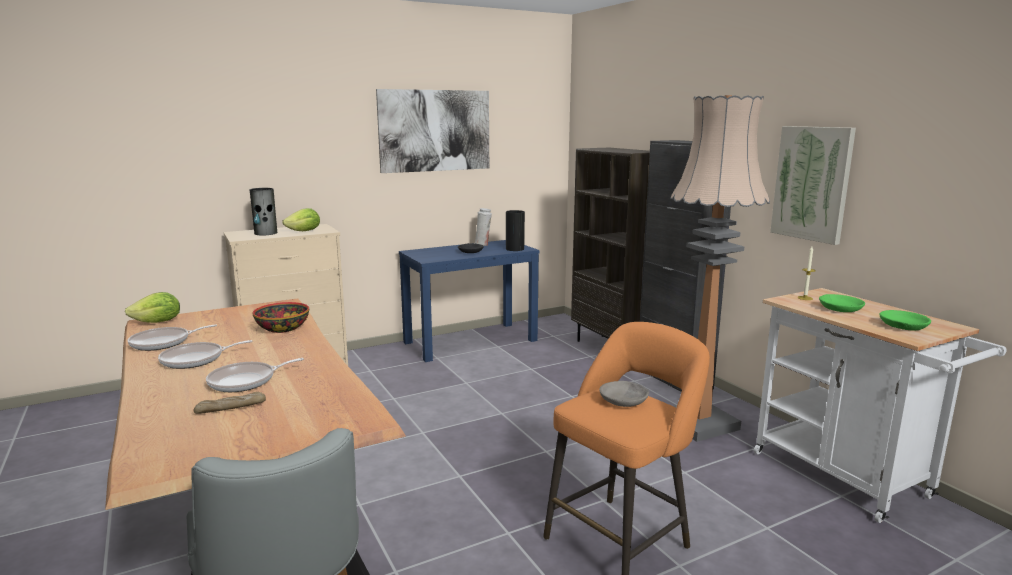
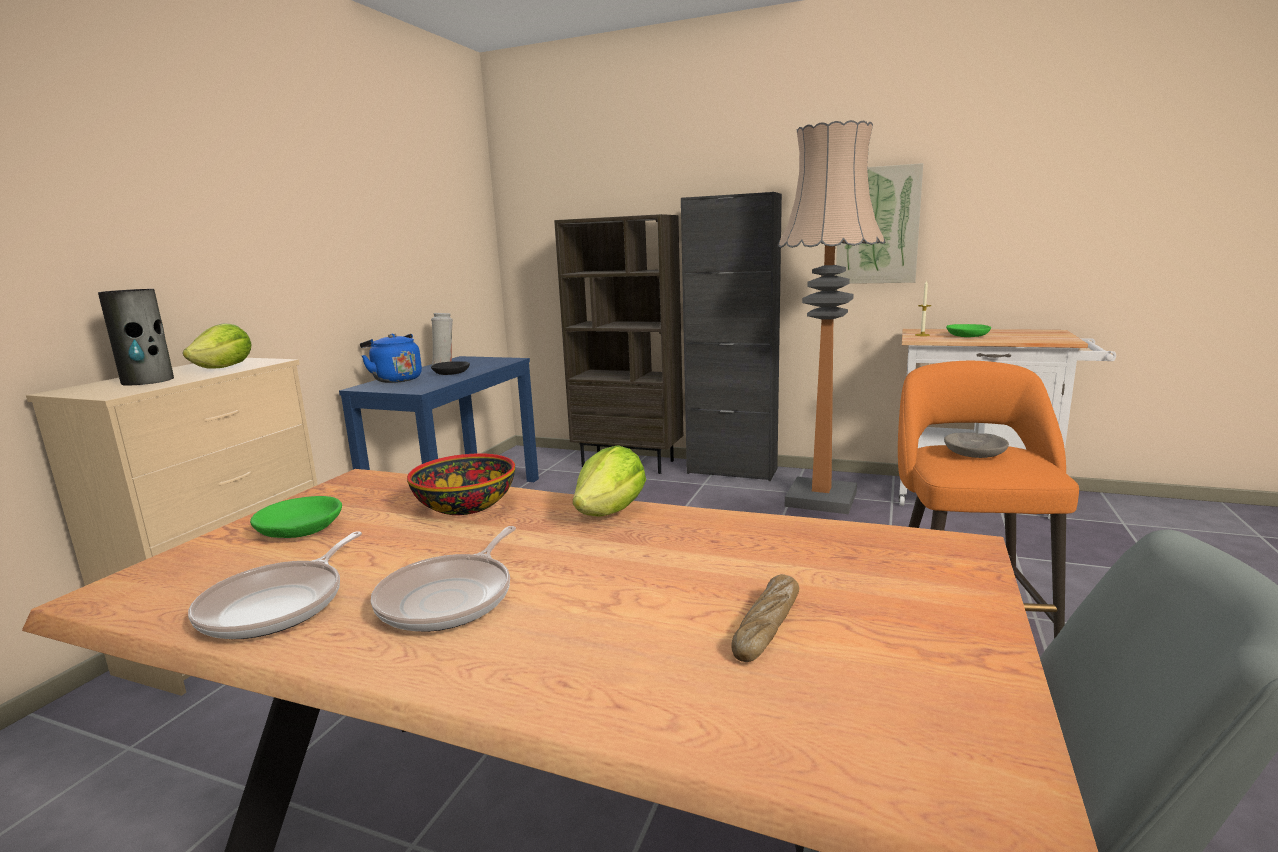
camera: 40 degrees left, 0 degrees up
(158, 322) = (146, 583): lettuce -> lettuce (611, 512)
(246, 381) = (653, 584): frying pan -> none
(435, 130) = (358, 197): picture -> none
(436, 250) = (395, 379): none -> blue kettle
(515, 249) = (498, 361): vase -> none
(903, 327) = (1036, 336): green bowl -> green bowl (299, 529)

